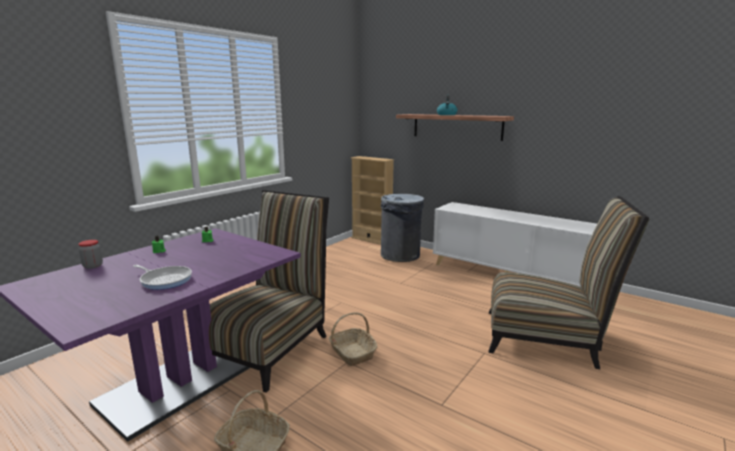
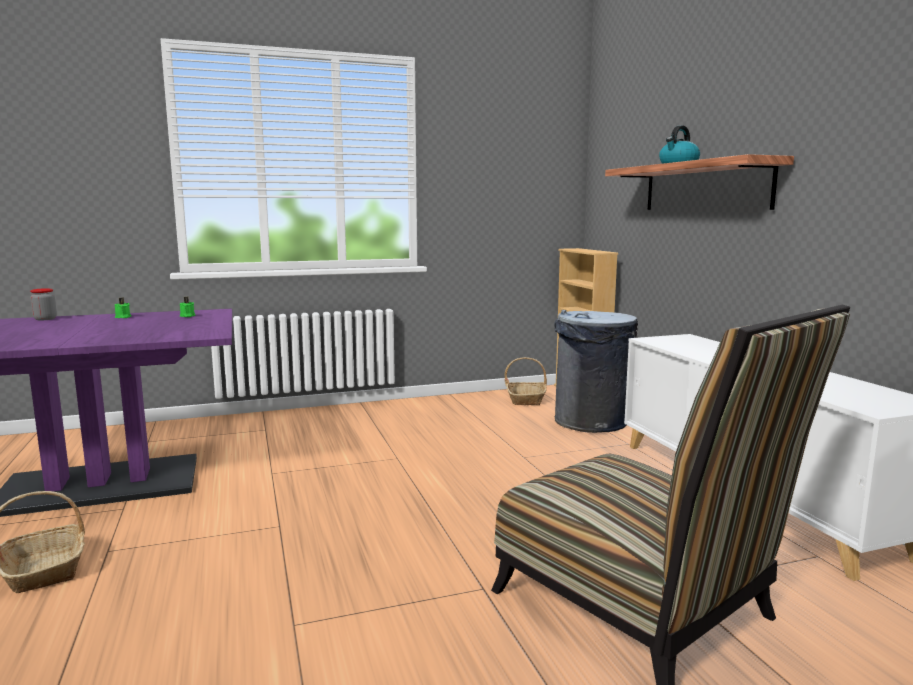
camera: 35 degrees right, 5 degrees down
(165, 280) = (50, 336): frying pan -> none
(269, 345) = (234, 479): chair -> none
(352, 352) = (303, 518): basket -> basket (526, 399)

